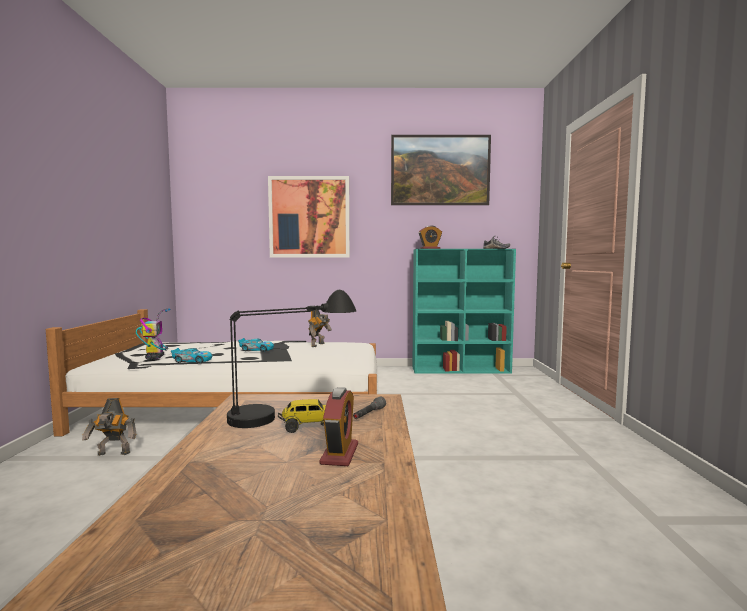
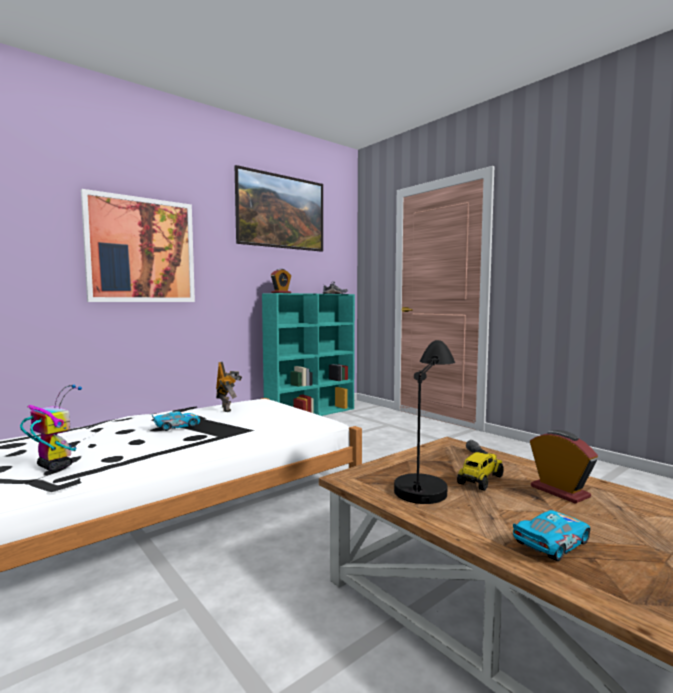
camera: 40 degrees left, 0 degrees up
(113, 454) = (95, 632): toy robot -> none
(192, 361) = (131, 457): toy car -> toy car (551, 543)

